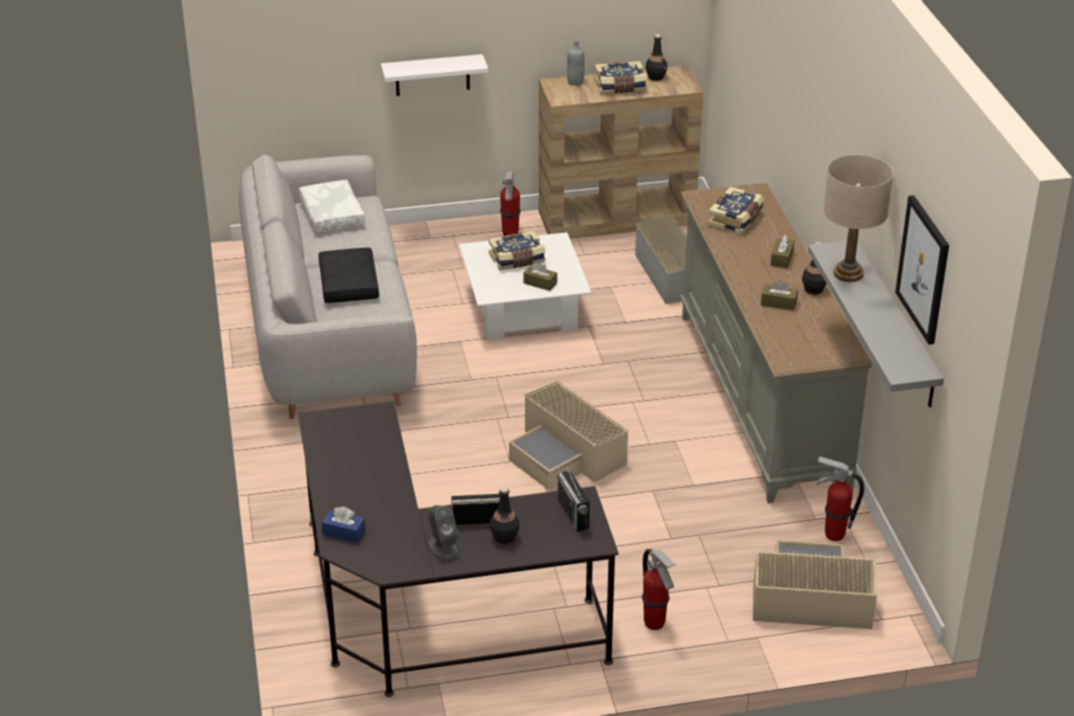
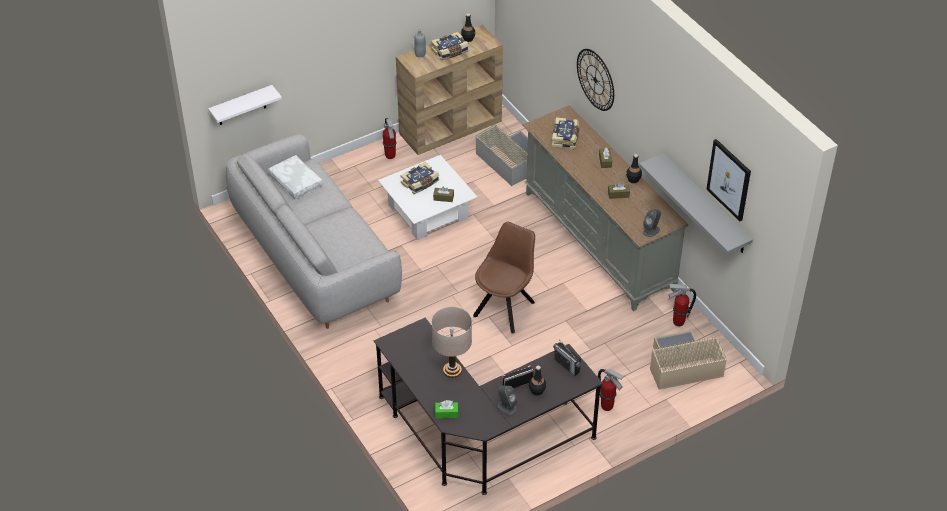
camera: 20 degrees left, 10 degrees up
(344, 532) = (446, 413): blue tissue box -> green tissue box
(347, 283) = (335, 233): black pillow -> none
(432, 75) = (331, 72): white shelf -> white shelf (241, 106)
(566, 454) = (505, 309): beige storage box -> brown chair
(795, 130) = (595, 79): none -> wall clock
(805, 359) = (651, 230): none -> grey speaker
(848, 274) = (670, 179): beige table lamp -> beige table lamp (452, 371)

